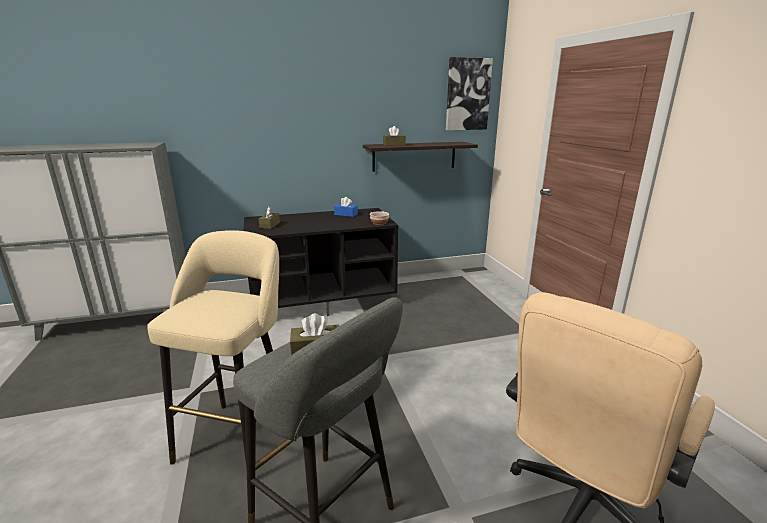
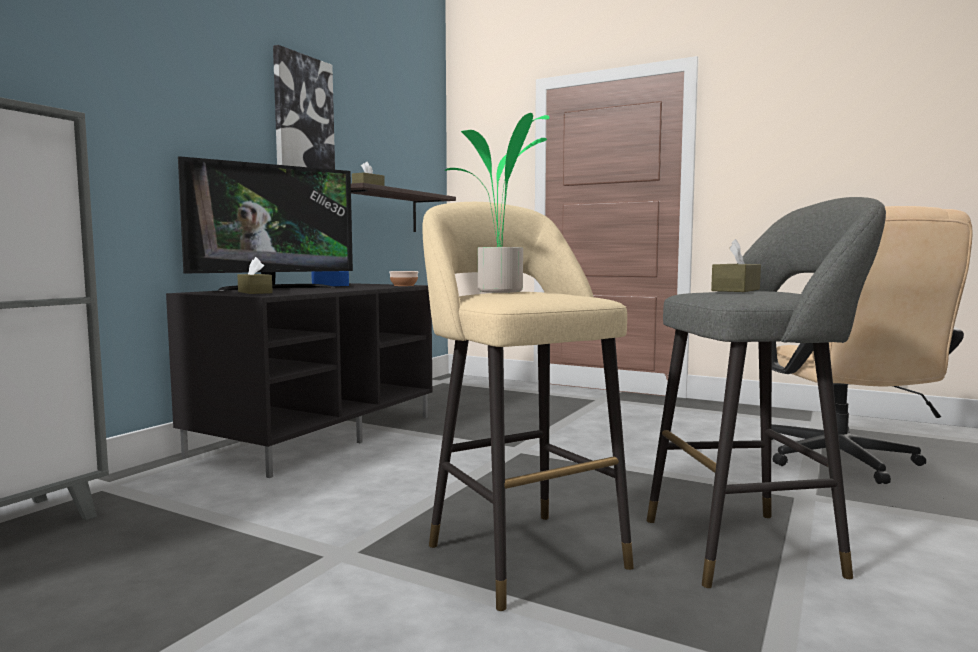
camera: 45 degrees left, 15 degrees down
(211, 298) = (501, 291): none -> potted plant
(302, 216) = (272, 288): none -> television
(467, 94) = (422, 139): picture -> picture (303, 113)

